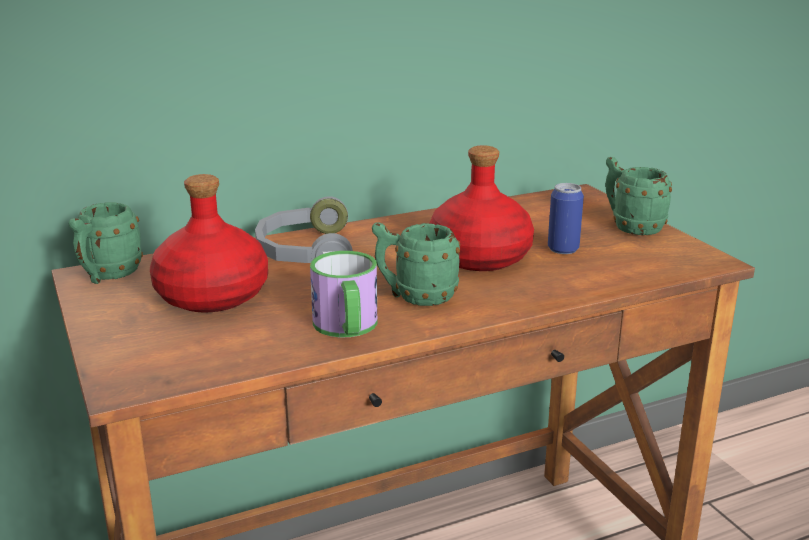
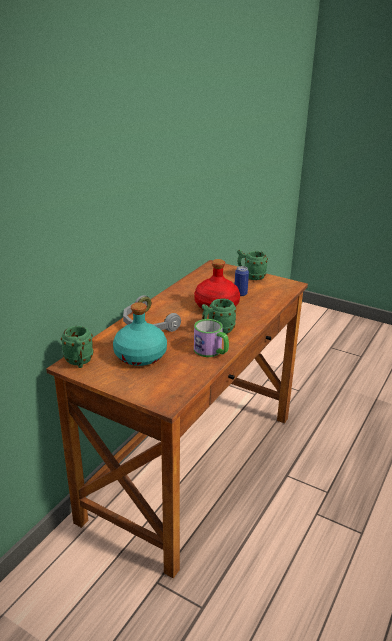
camera: 35 degrees left, 5 degrees up
(211, 296) = (140, 356): red bottle -> turquoise bottle

